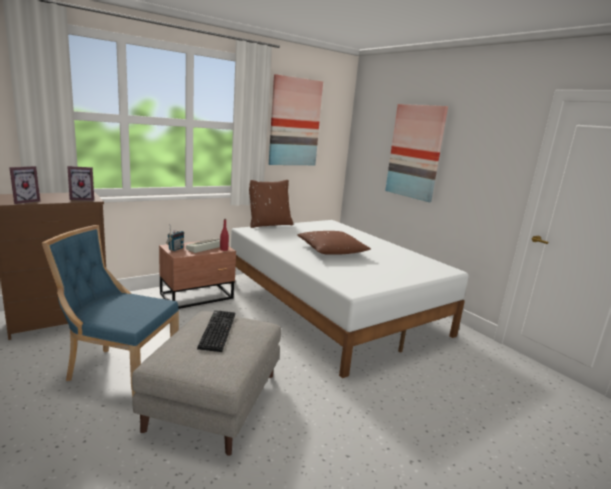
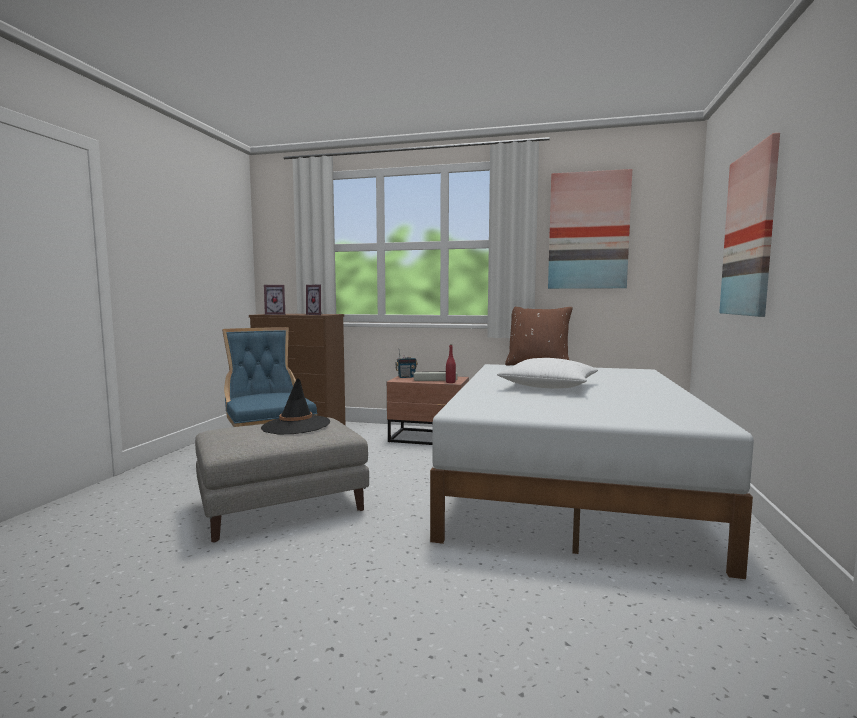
camera: 50 degrees right, 10 degrees down
(216, 330) = (296, 425): keyboard -> black hat
(331, 251) = (549, 386): brown pillow -> white pillow

